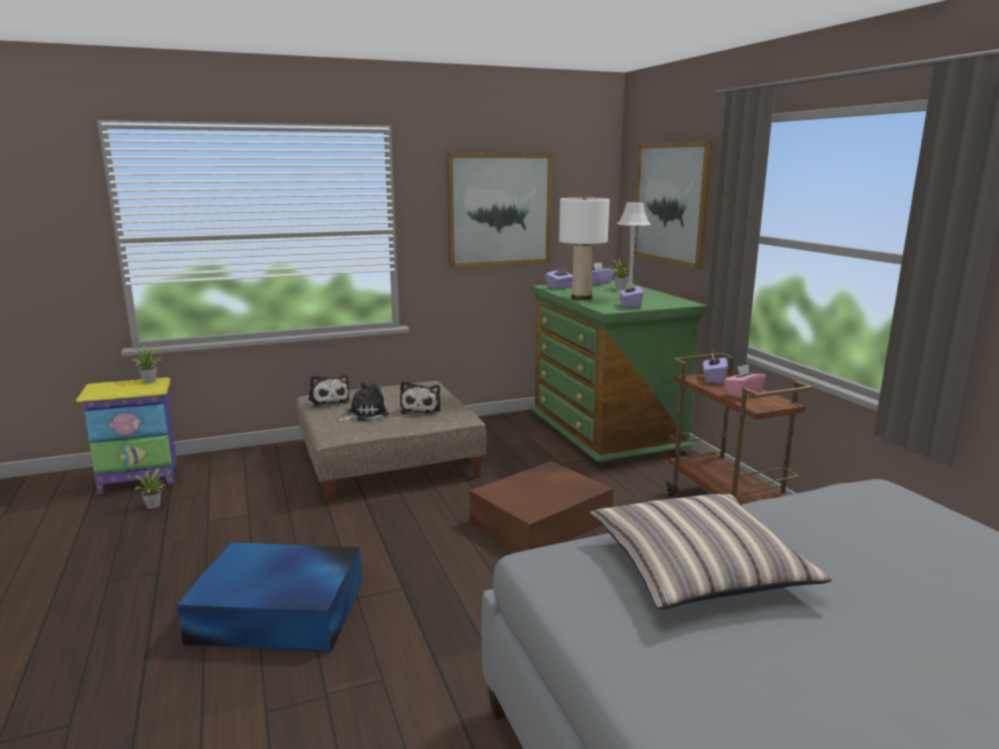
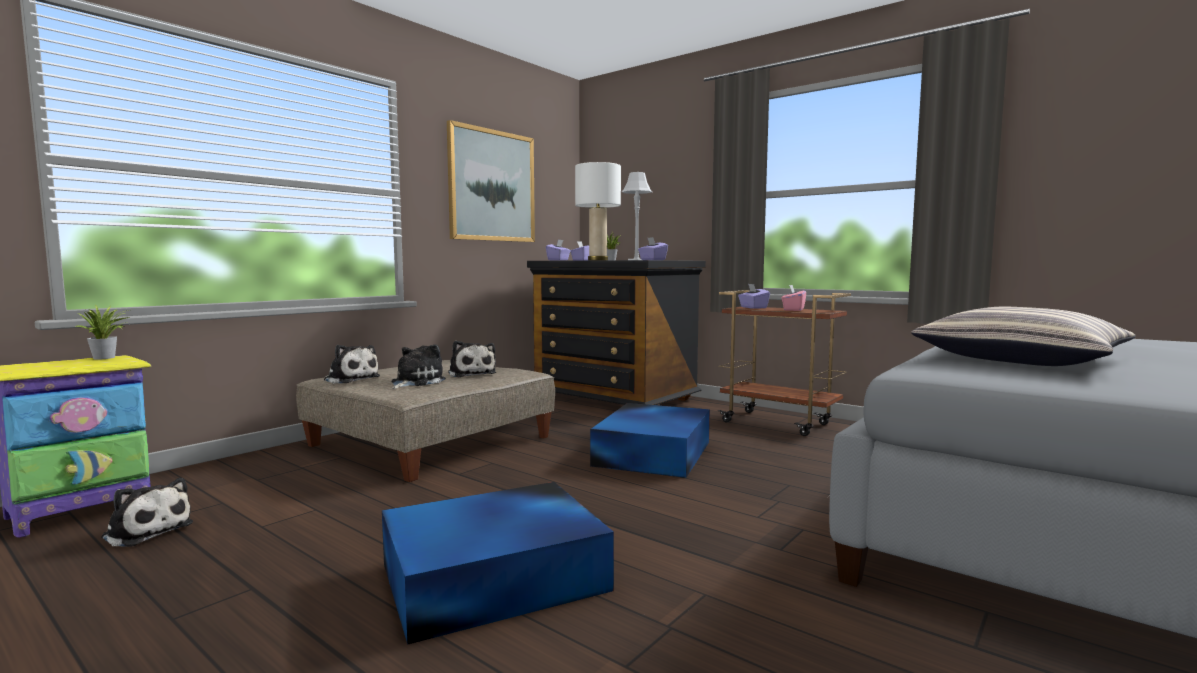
camera: 30 degrees left, 10 degrees down
(153, 506) = (146, 530): potted plant -> plush toy
(542, 520) = (654, 453): brown storage box -> blue storage box
(607, 435) = (615, 397): green dresser -> black dresser
(671, 203) = (649, 182): picture -> none

